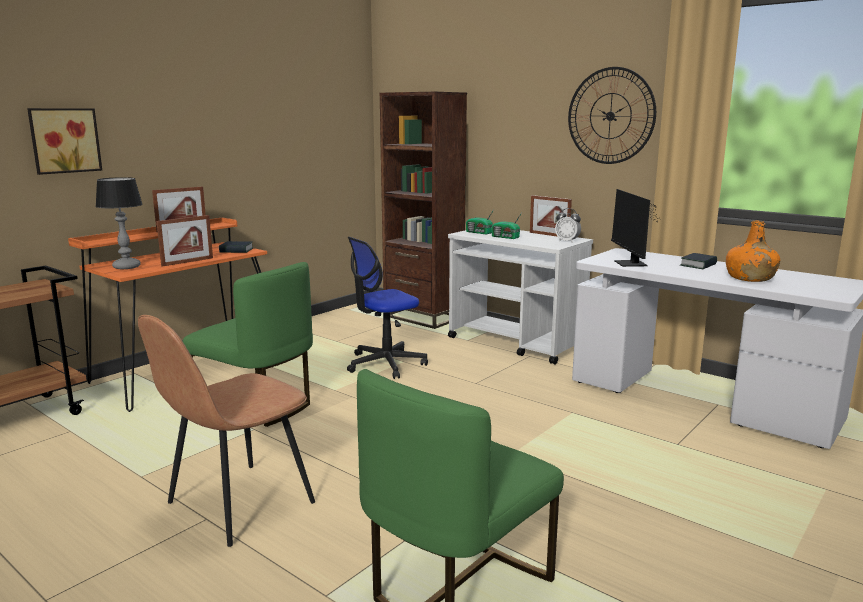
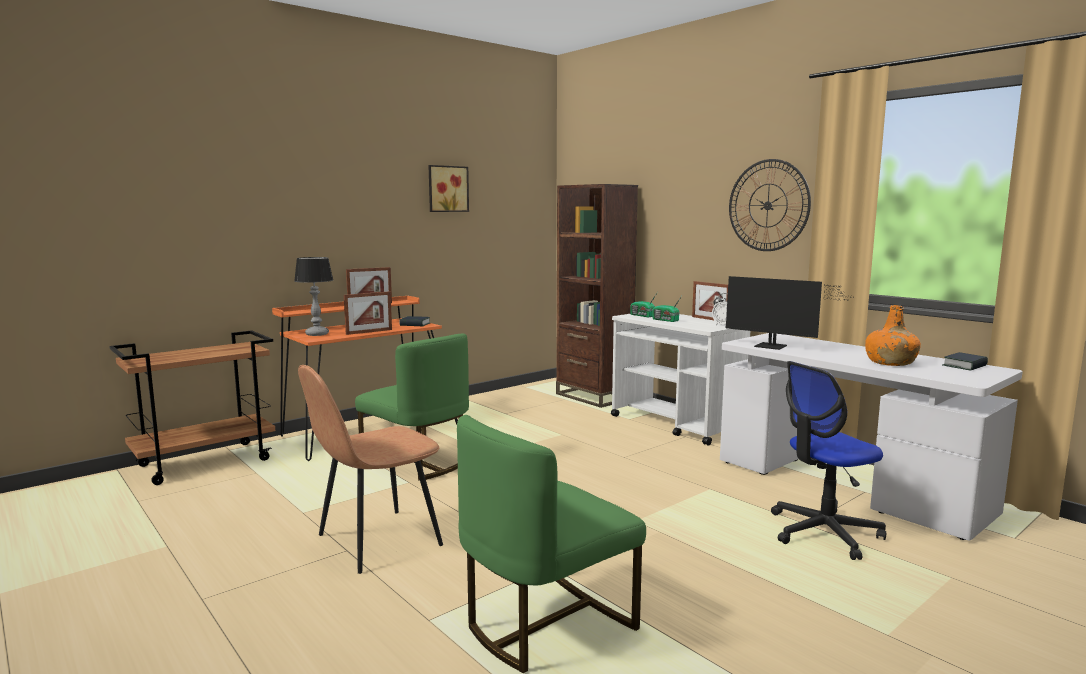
camera: 10 degrees right, 5 degrees down
(64, 140) = (275, 225): picture -> picture (447, 189)
(385, 364) = (544, 435): office chair -> office chair (823, 532)
(631, 264) = (774, 347): monitor -> monitor turned 60 degrees counterclockwise
(698, 265) = (844, 349): book -> book (965, 366)

